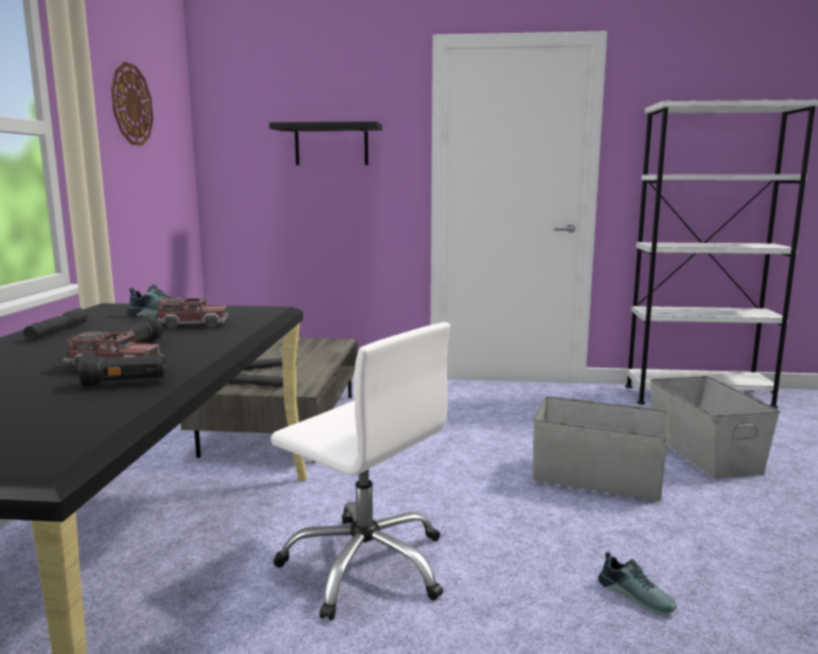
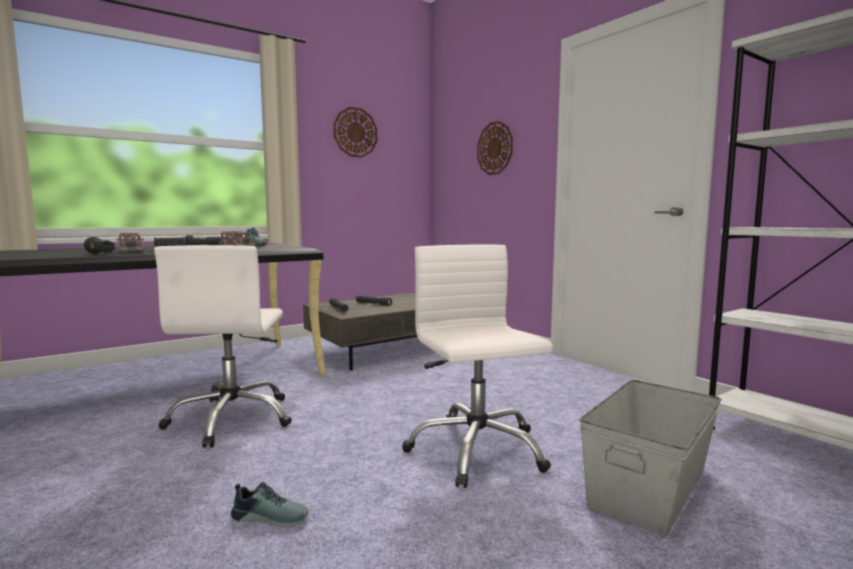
camera: 50 degrees right, 5 degrees down
(331, 145) = (495, 148): black shelf -> wall clock
(596, 477) = (476, 450): grey storage box -> white office chair
(637, 595) = (271, 516): shoe -> shoe turned 90 degrees counterclockwise

